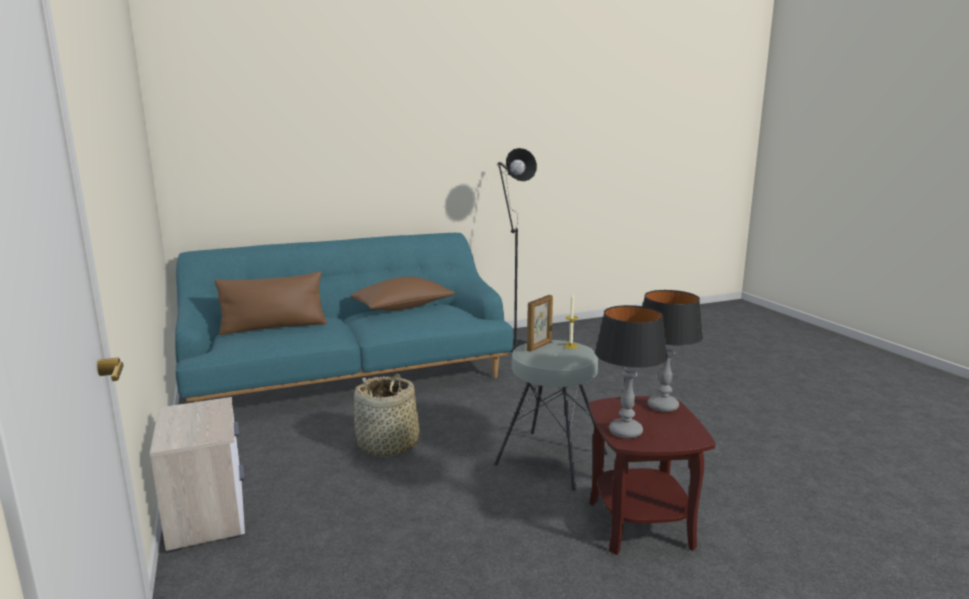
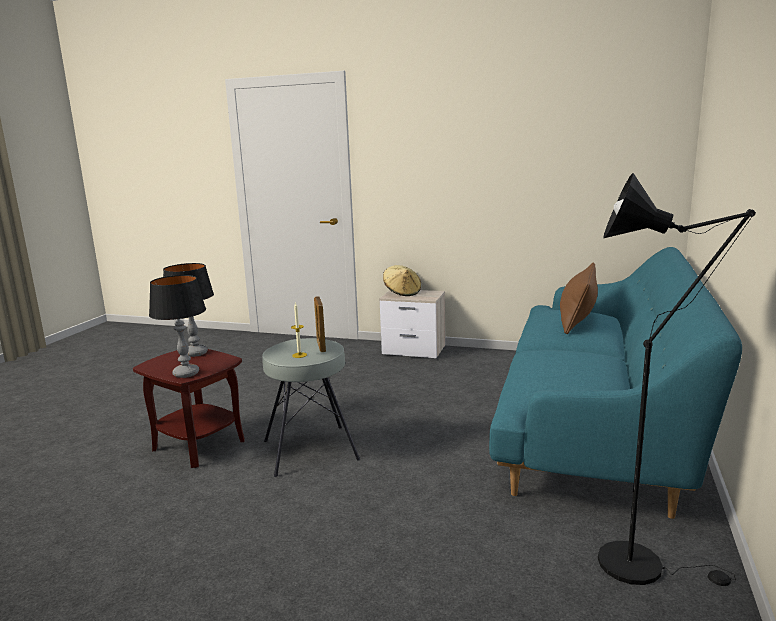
camera: 130 degrees right, 0 degrees up
(185, 432) = (402, 292): none -> beige hat
(388, 445) = (425, 402): basket -> none
(403, 308) = (598, 370): brown pillow -> none

